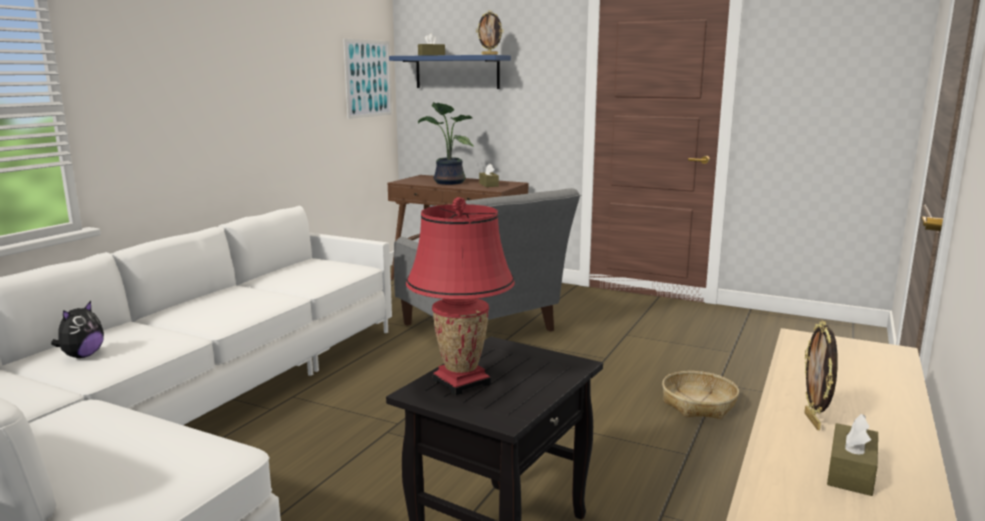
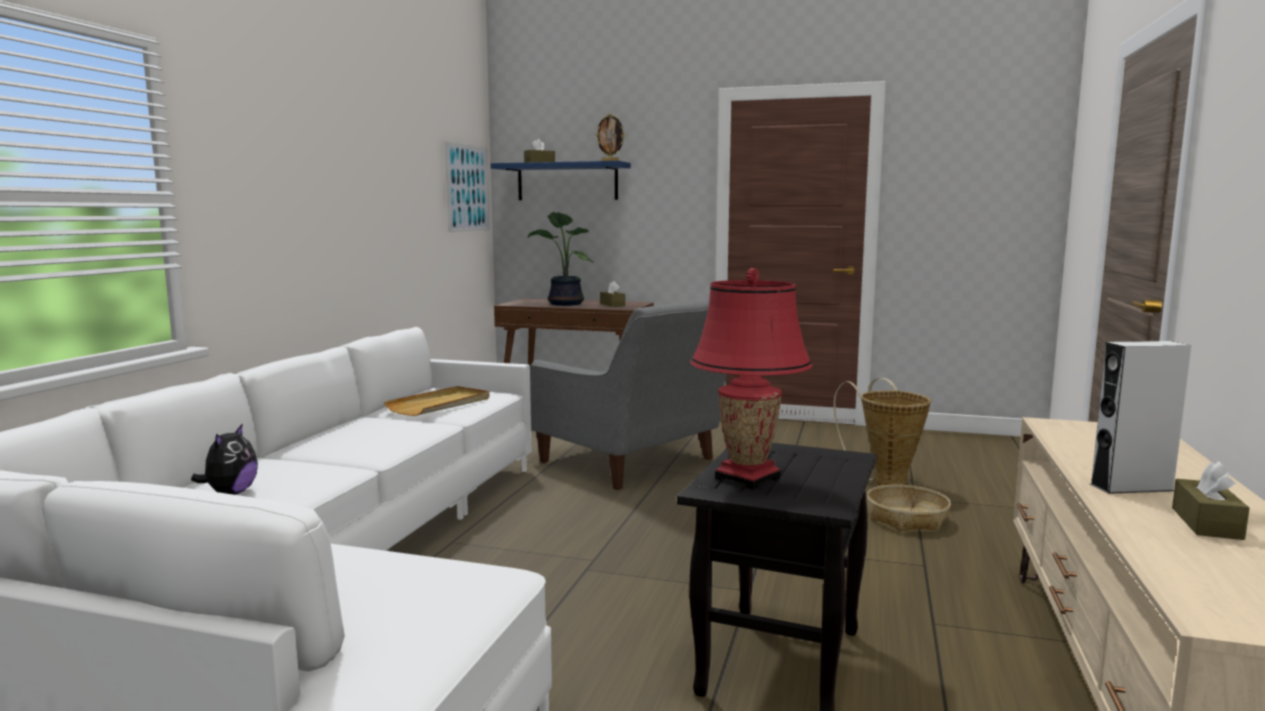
camera: 10 degrees left, 5 degrees down
(303, 276) = (440, 404): none -> beige tray
(699, 364) = (885, 482): none -> basket
(813, 421) = (1131, 487): picture frame -> grey speaker

